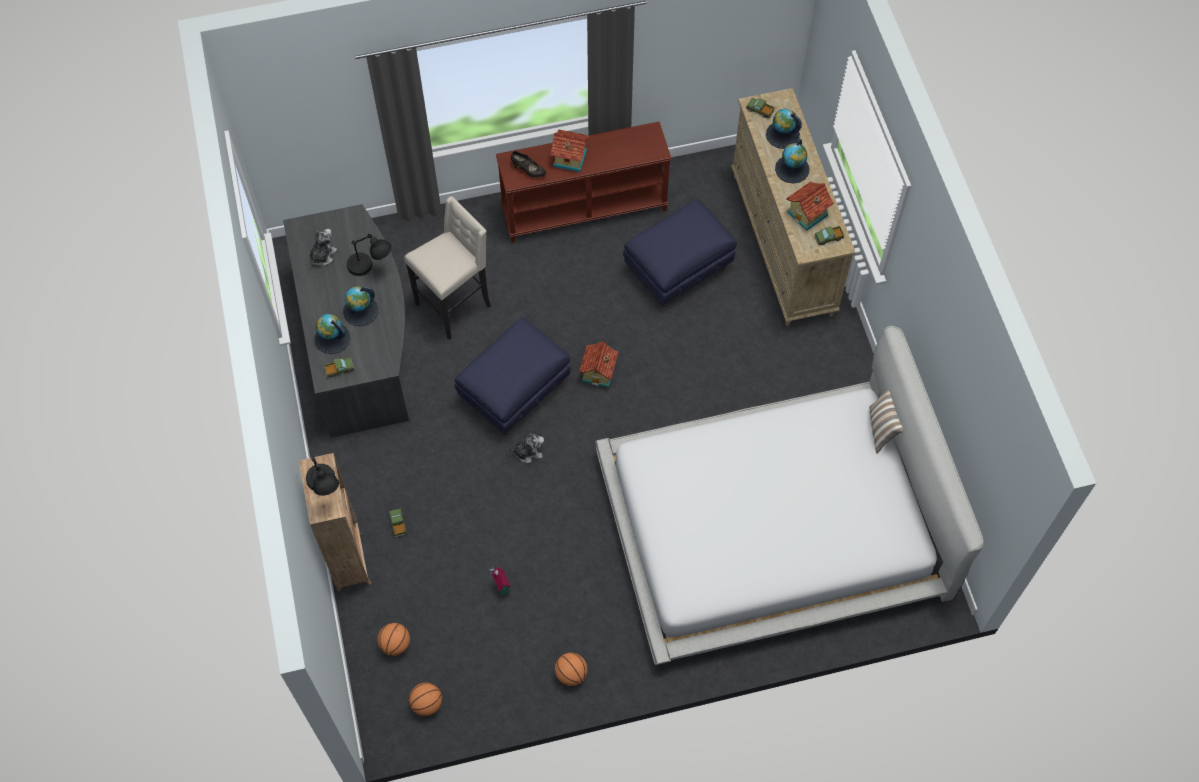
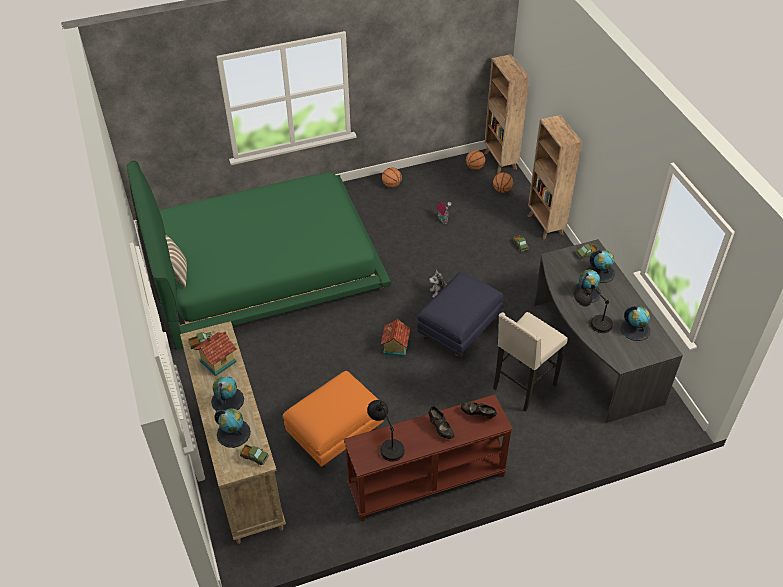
camera: 175 degrees right, 15 degrees down
(322, 255) = (635, 329): plush toy -> globe
(326, 489) = (557, 129): black table lamp -> black table lamp (386, 443)
(380, 715) = (500, 161): none -> brown bookcase
(570, 159) = (440, 428): toy house -> black shoe
(679, 268) = (334, 434): blue ottoman -> orange ottoman
(773, 524) = (263, 264): white bed -> green bed

